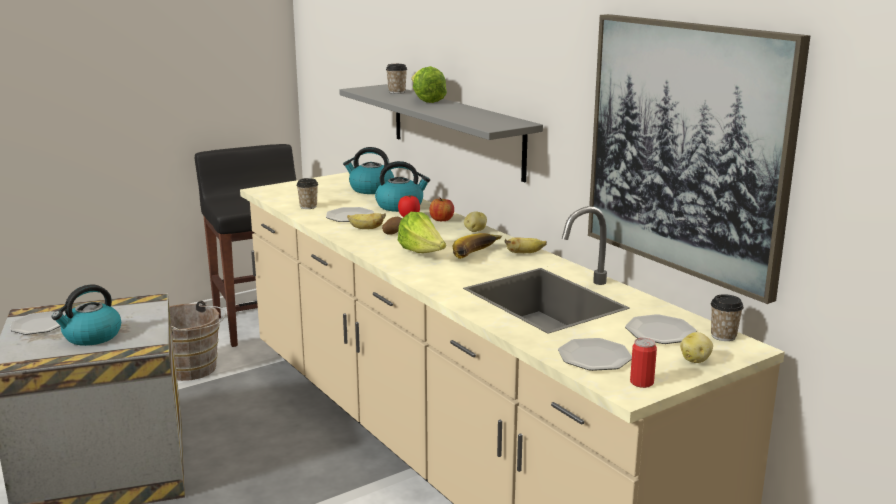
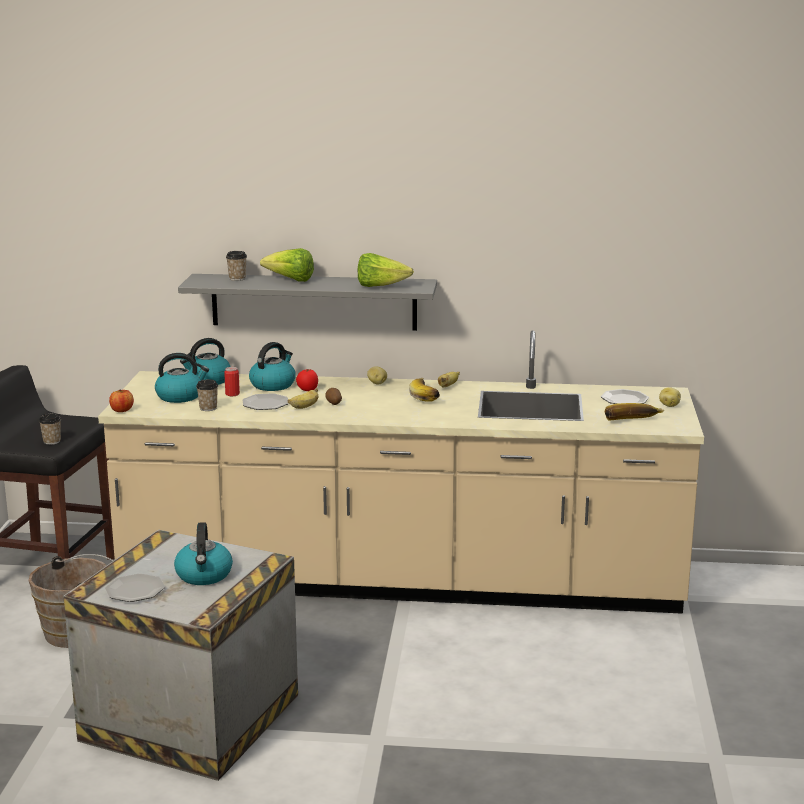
camera: 50 degrees left, 0 degrees up
(321, 193) = (180, 396): none -> kettle
(422, 253) = (393, 408): lettuce -> lettuce (380, 286)
(441, 220) = (332, 384): apple -> apple (122, 410)
(594, 357) = (632, 422): plate -> banana
(641, 382) = (677, 423): can -> can (232, 394)
(687, 149) = (591, 274): picture -> none
(723, 336) = (651, 390): cup -> cup (52, 441)

